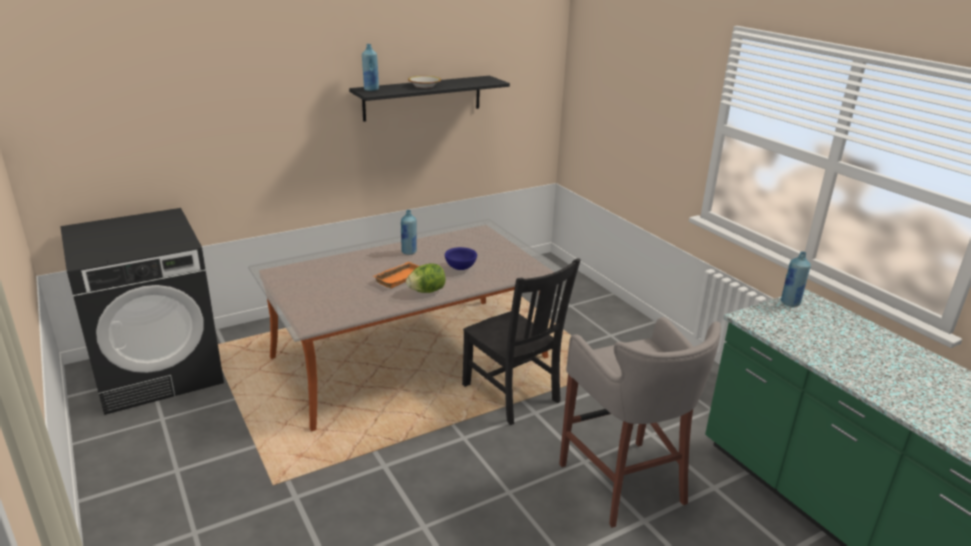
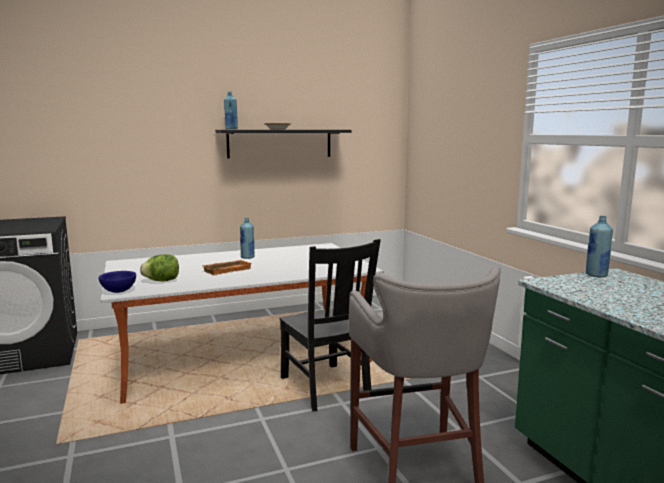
camera: 10 degrees right, 15 degrees down
(427, 291) = (245, 277): lettuce -> lettuce (162, 281)
(460, 267) = (286, 266): blue bowl -> blue bowl (119, 291)

